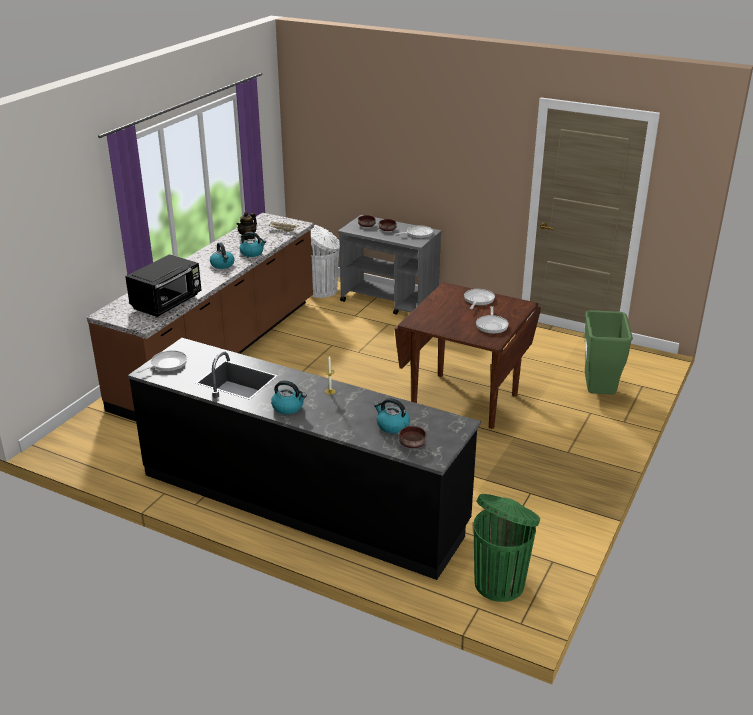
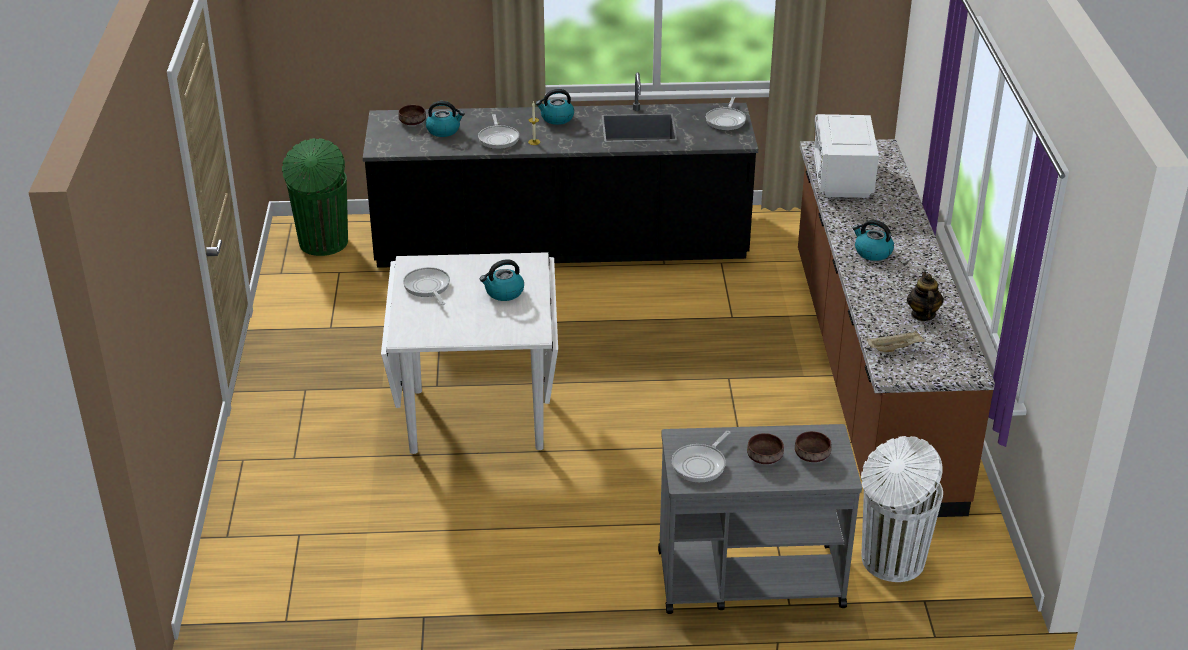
camera: 150 degrees right, 5 degrees up
(168, 303) = (841, 179): black microwave -> white microwave
(252, 253) = (867, 286): kettle -> kettle (503, 292)
(464, 400) = (477, 418): brown dining table -> white dining table
(478, 300) = (474, 324): frying pan -> frying pan (498, 138)
(598, 395) = (291, 494): green trash can -> none

